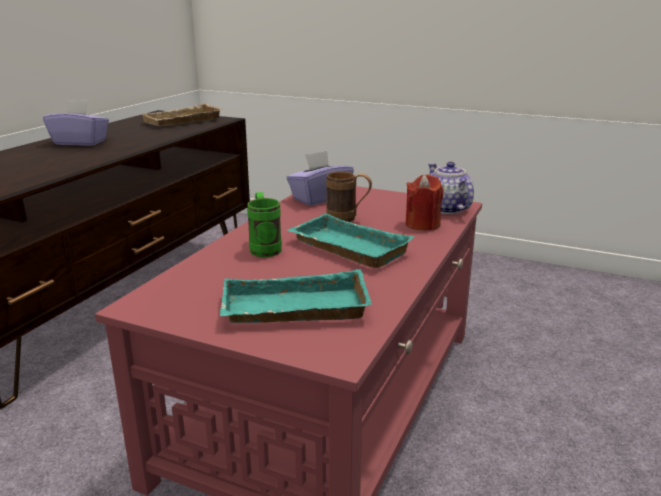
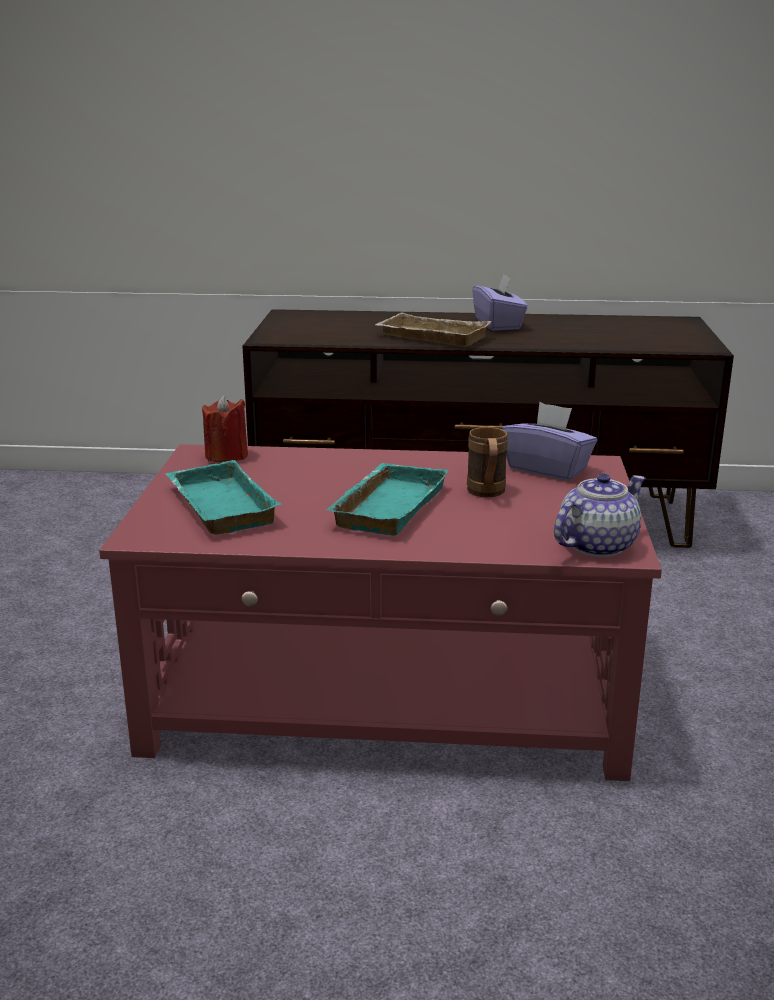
camera: 70 degrees right, 0 degrees up
(183, 121) = (656, 336): beige tray -> beige tray (430, 337)
(264, 247) = (358, 470): green mug -> none
(422, 224) = (510, 536): red candle -> red candle (226, 456)

